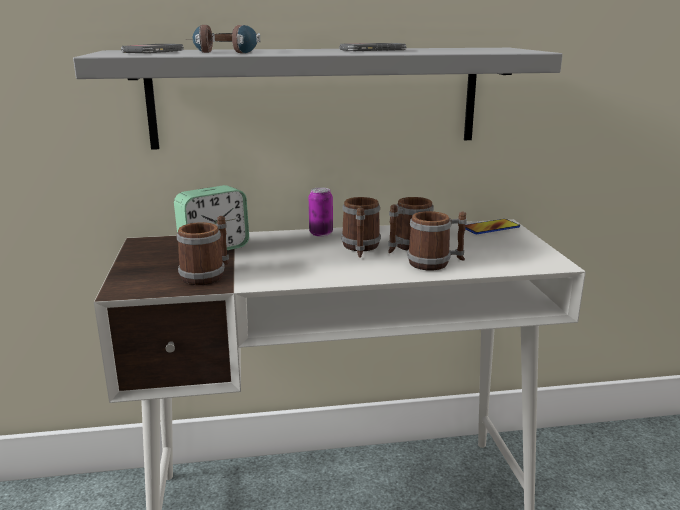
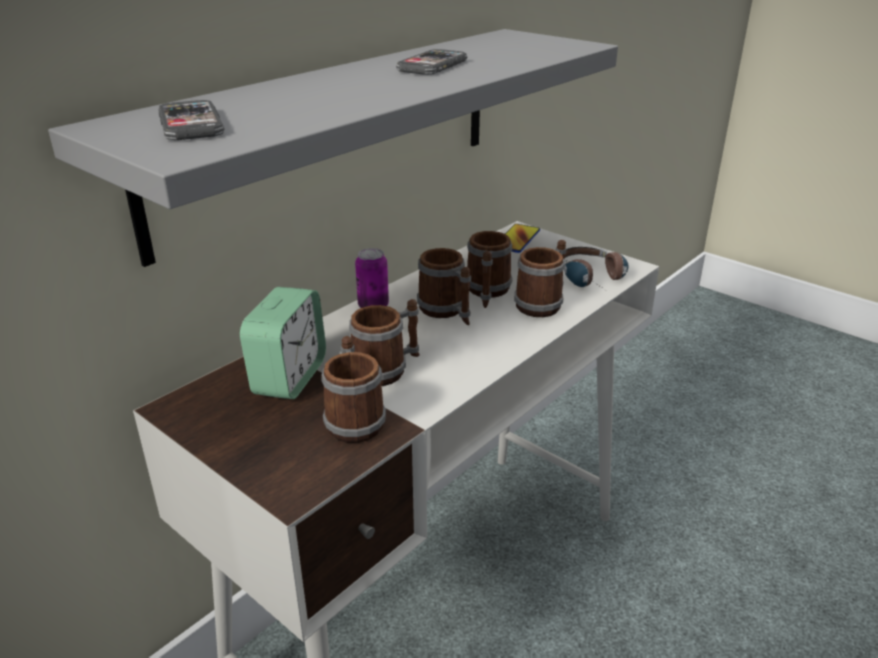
camera: 40 degrees left, 10 degrees up
(226, 52) = (312, 109): headphones -> headphones (595, 280)
(269, 261) = (387, 369): none -> mug

